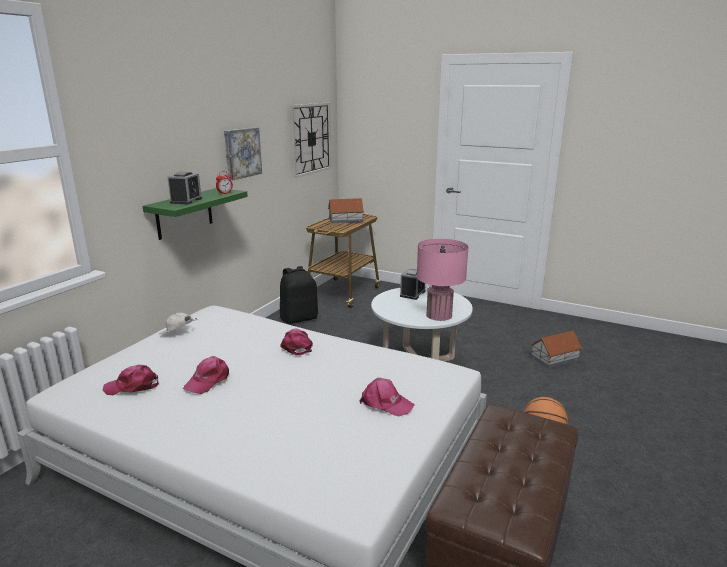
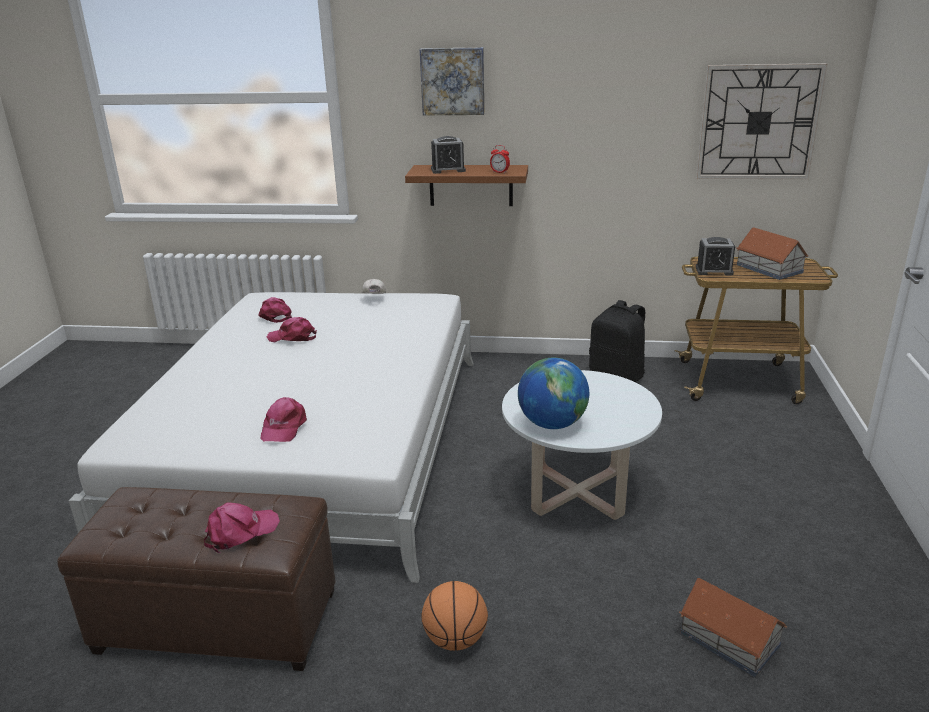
camera: 70 degrees right, 5 degrees up
(184, 213) = (471, 185): green shelf -> brown shelf
(241, 153) = (582, 127): picture -> picture (453, 81)
(296, 346) = (385, 356): pink cap -> pink cap (240, 532)
(412, 294) = (613, 392): alarm clock -> alarm clock (714, 271)
(439, 315) = (552, 424): pink table lamp -> globe

